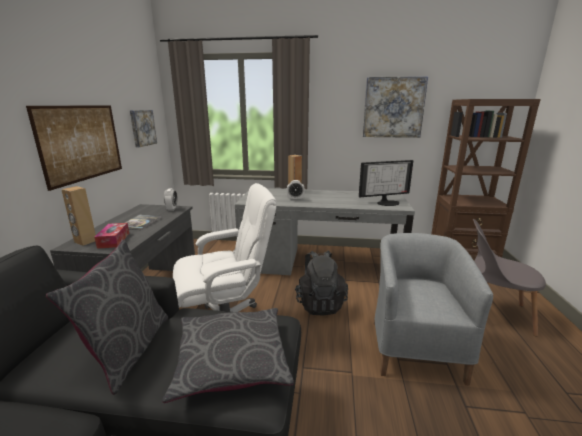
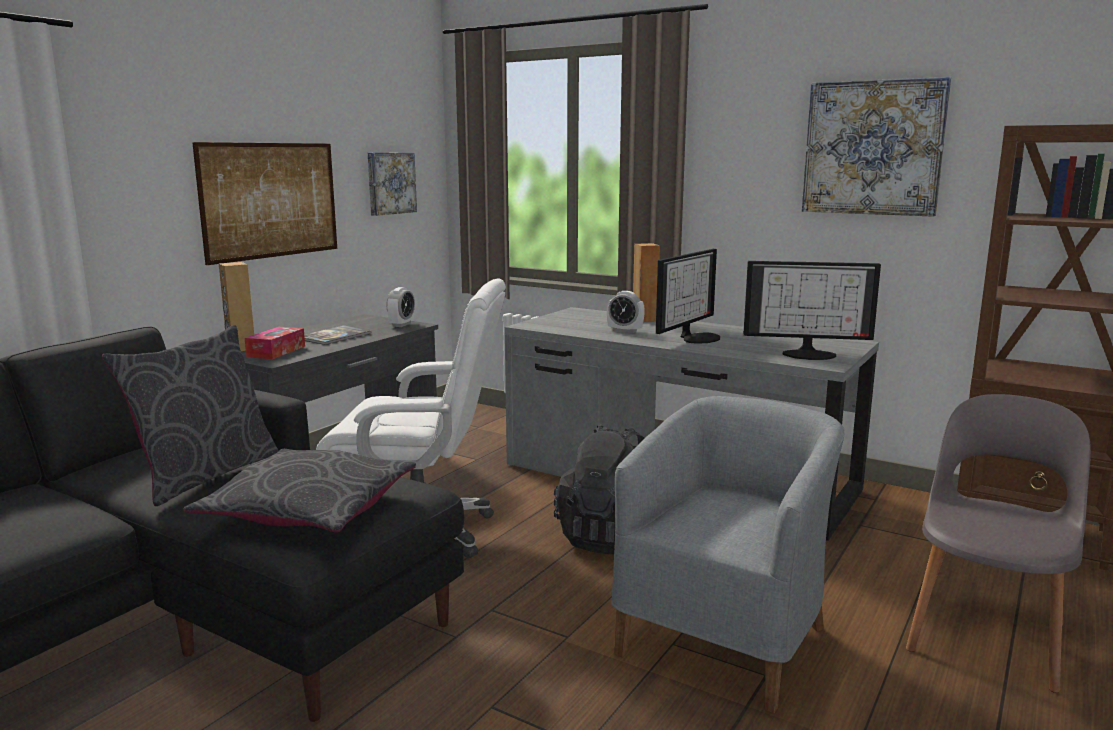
camera: 25 degrees right, 5 degrees down
(331, 199) = (696, 337): none -> monitor
(492, 312) = (986, 632): grey chair -> grey chair turned 75 degrees clockwise

